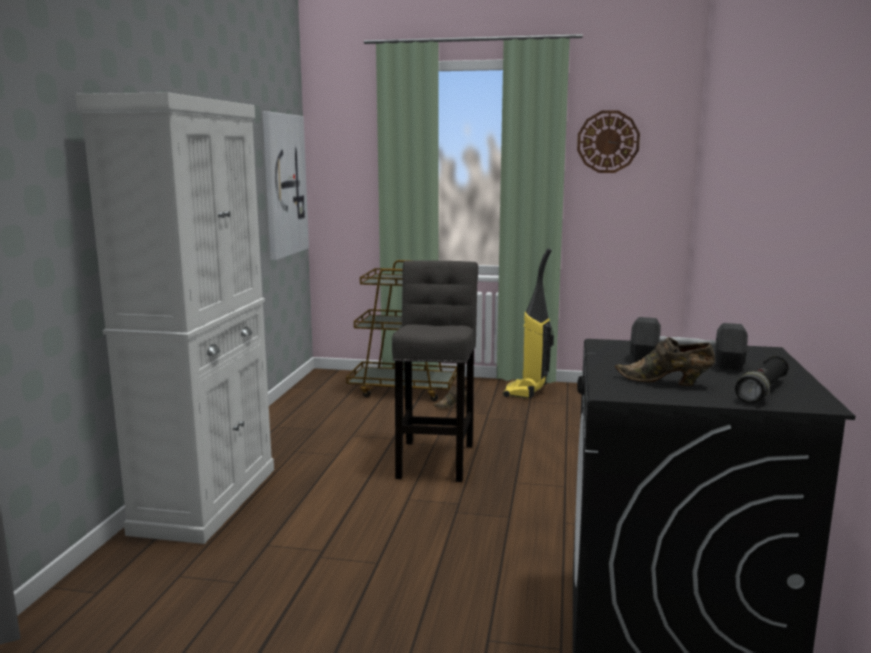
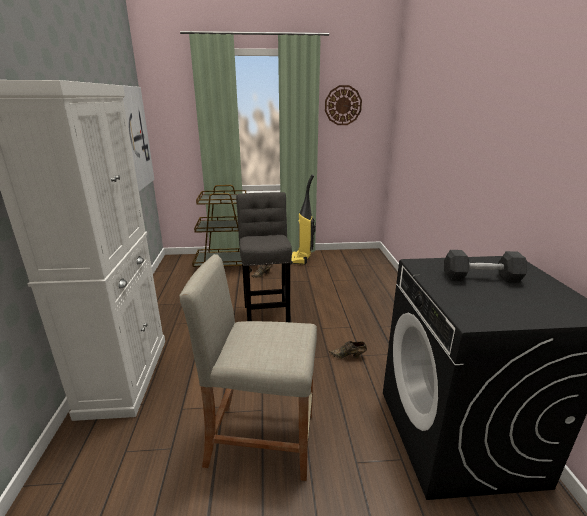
camera: 15 degrees left, 10 degrees up
(361, 593) = (261, 439): none -> beige stool
(666, 382) = (491, 303): brown shoe -> brown shoe (348, 356)
(762, 391) = (553, 304): black flashlight -> none

